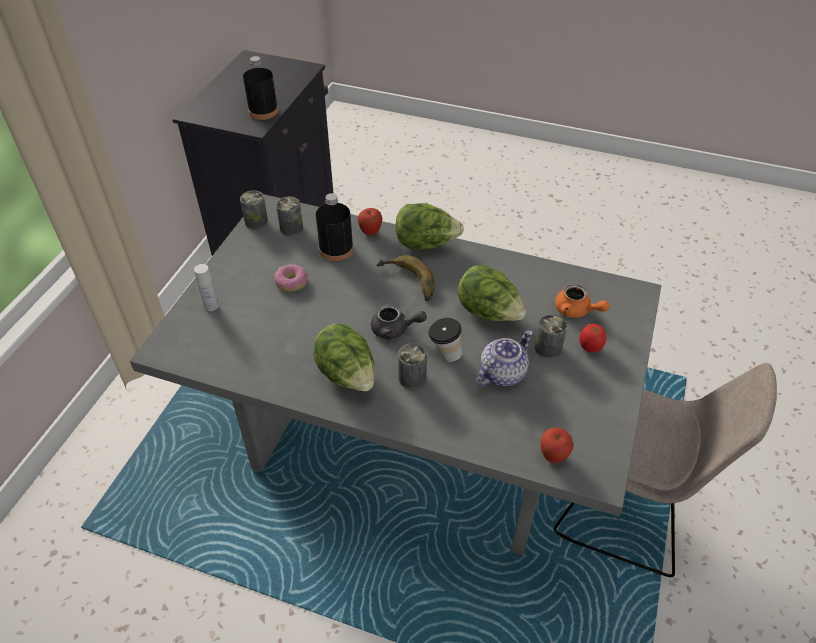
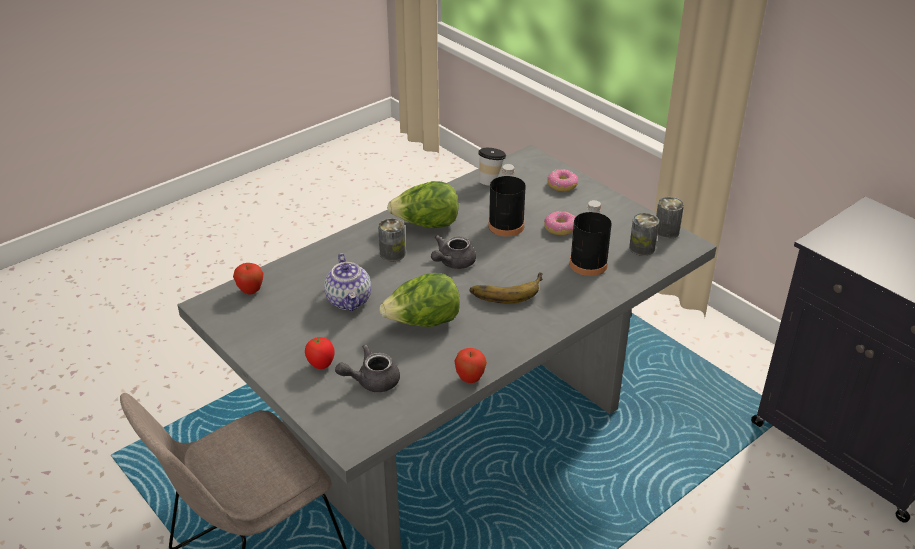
camera: 120 degrees right, 10 degrees down
(211, 306) = (562, 185): white bottle -> donut
(263, 111) = (857, 255): black bottle -> black bottle (506, 226)
(370, 232) = (600, 293): apple -> apple (470, 379)
(426, 244) = (554, 322): lettuce -> none
(444, 355) = (399, 278): cup -> cup (491, 181)
(548, 348) = (347, 339): can -> none
(576, 311) = (371, 381): orange teapot -> grey teapot

